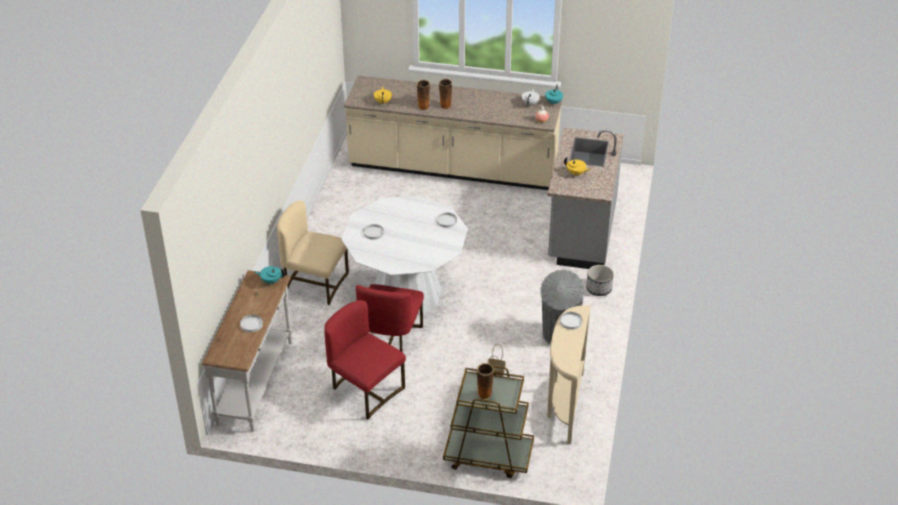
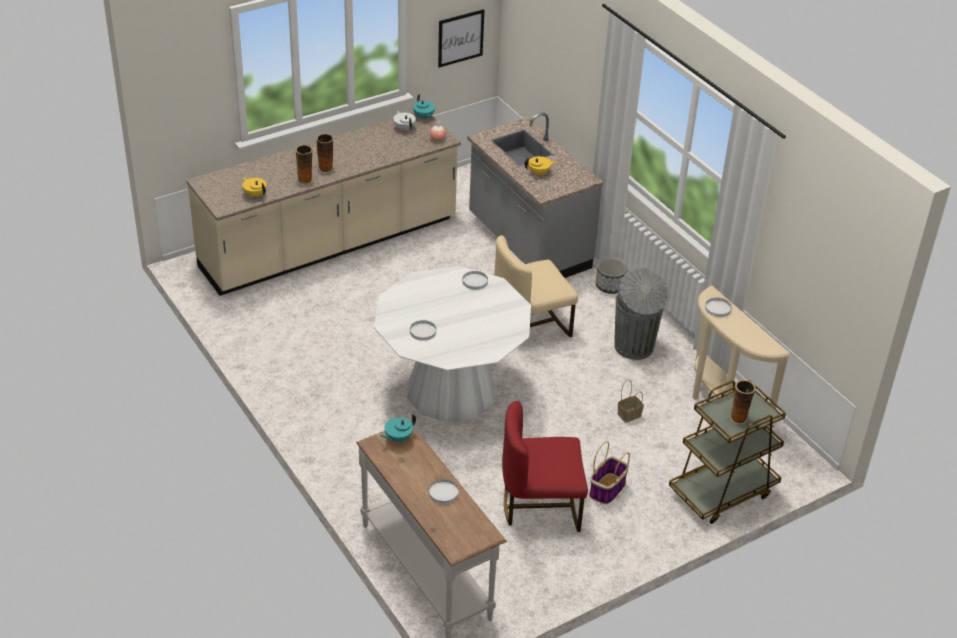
camera: 45 degrees left, 0 degrees up
(315, 283) = (348, 434): beige chair -> beige chair (530, 325)
(390, 340) = (497, 444): red chair -> none
(417, 407) = (607, 490): none -> basket
(611, 54) = (460, 38): none -> picture

